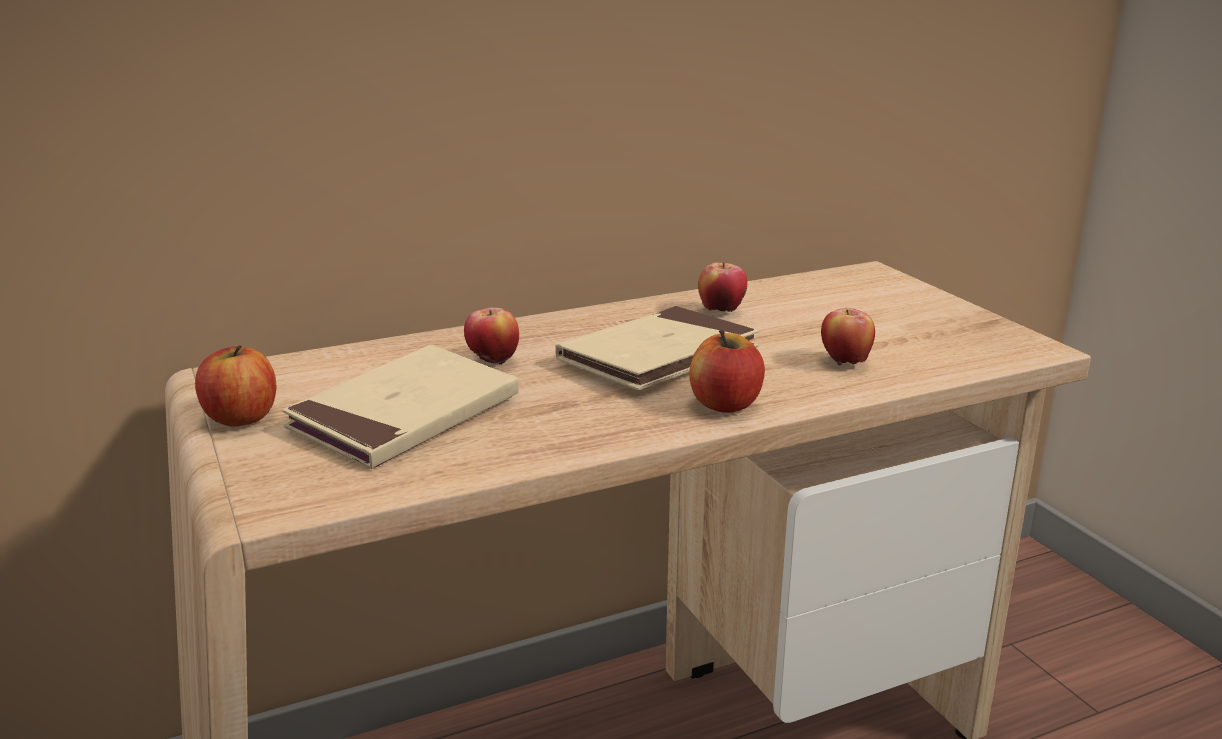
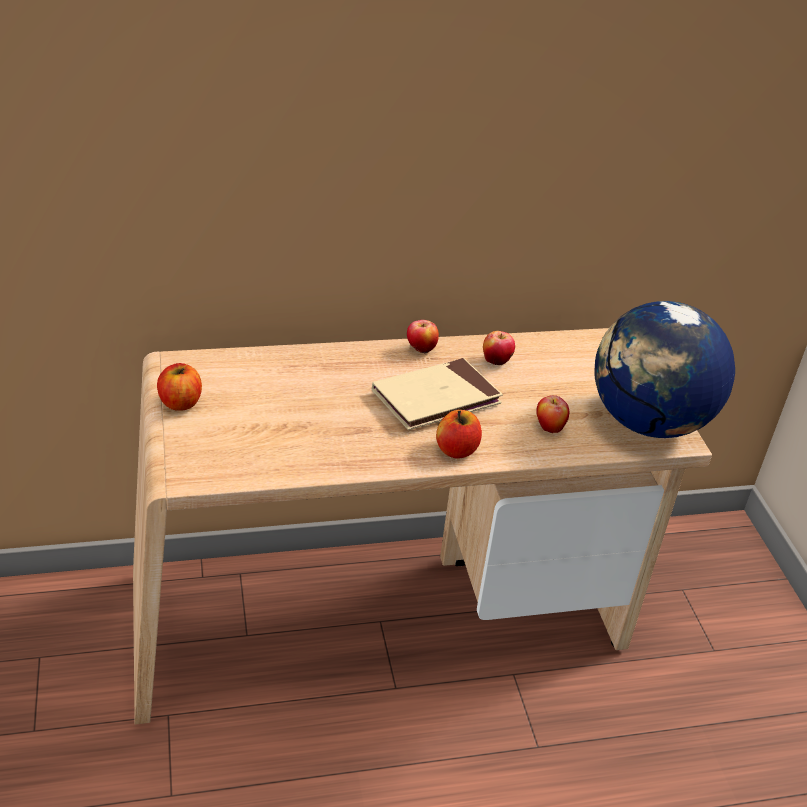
camera: 10 degrees right, 15 degrees up
(405, 414) = (271, 419): beige book -> none
(493, 361) = (334, 382): apple -> apple (421, 350)
(977, 338) = (648, 422): none -> globe

